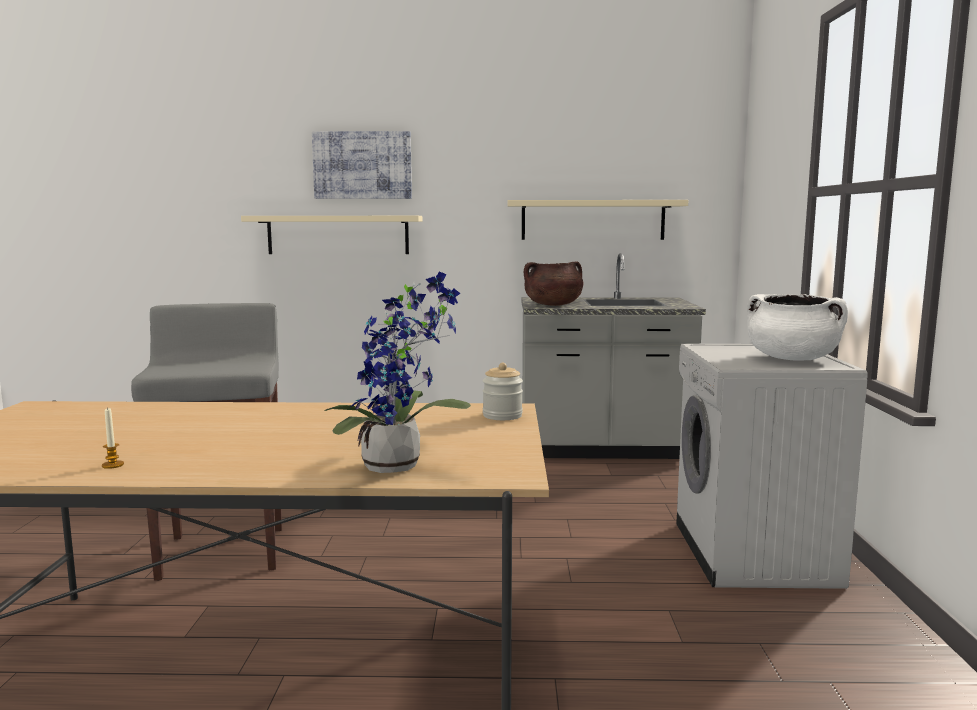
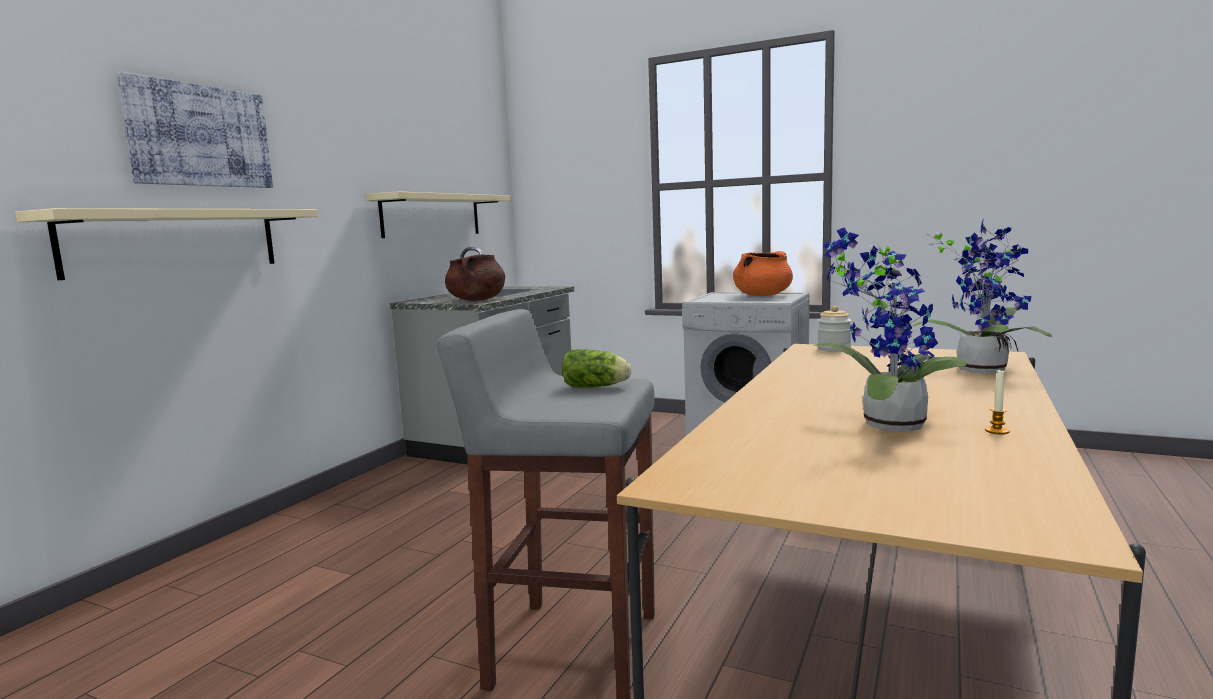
camera: 65 degrees left, 0 degrees up
(148, 437) = (885, 425): none -> potted plant
(228, 366) = (597, 387): none -> lettuce
(792, 359) = (762, 295): white cooking pot -> orange cooking pot

